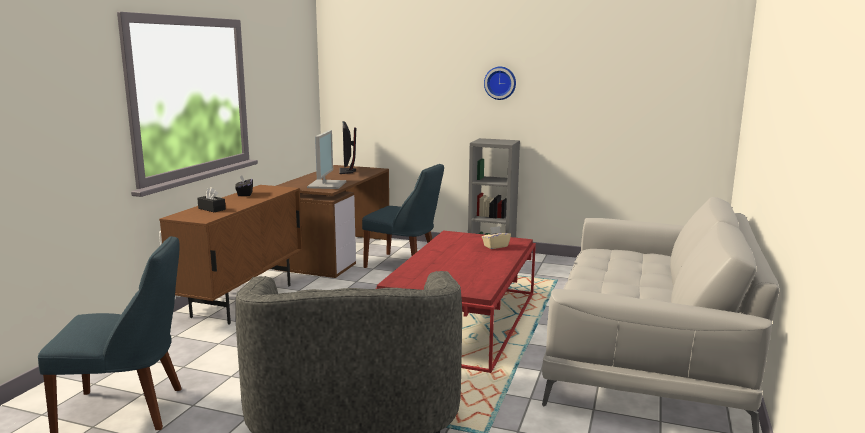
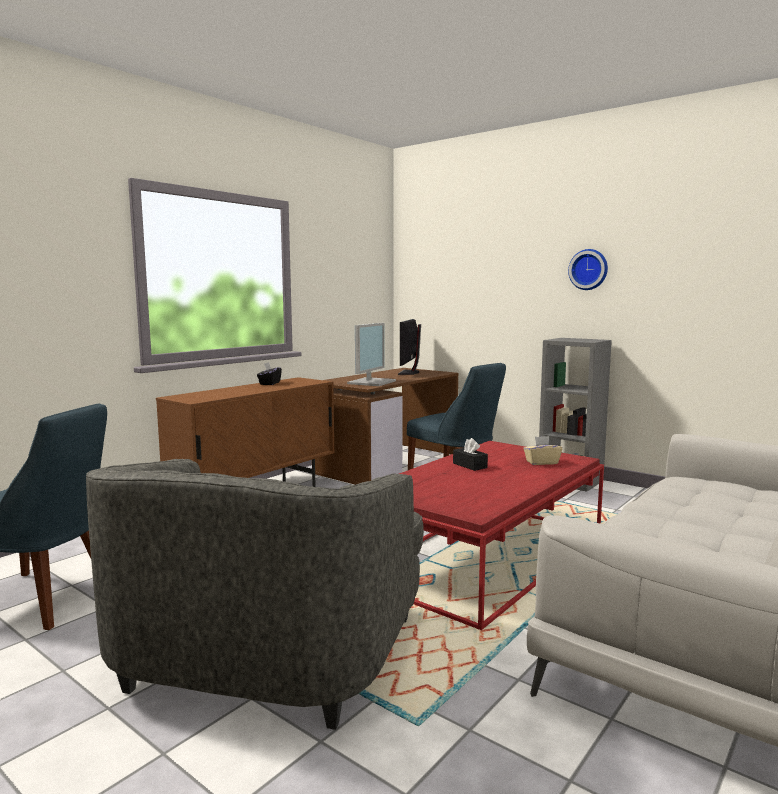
camera: 20 degrees right, 5 degrees down
(212, 209) = (217, 393): black tissue box -> black tissue box (470, 465)

